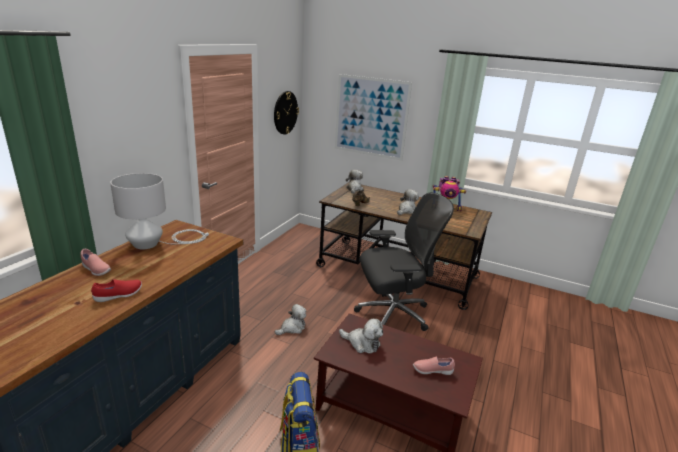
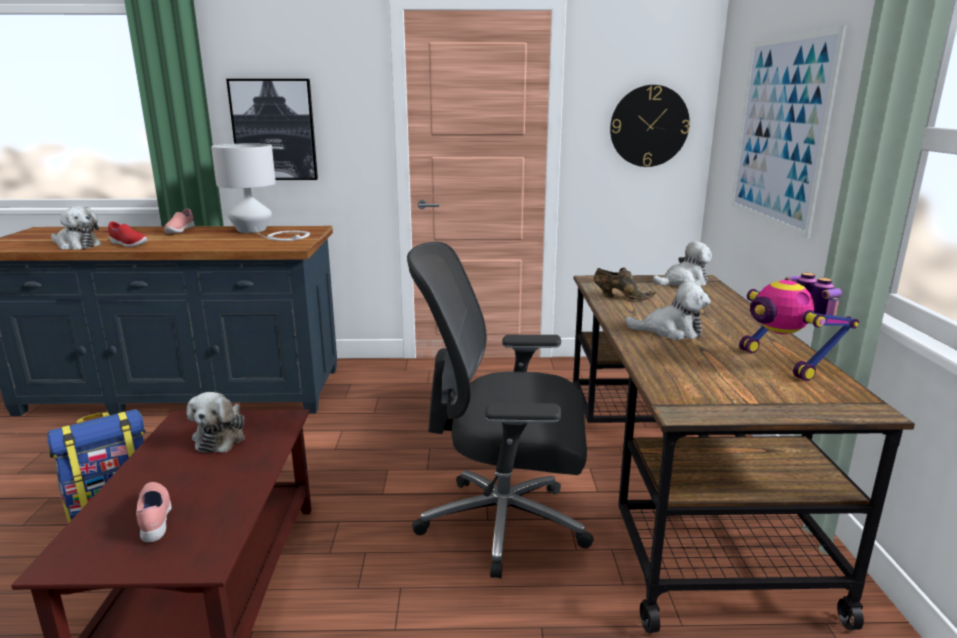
camera: 65 degrees right, 5 degrees down
(114, 159) = (274, 130): none -> picture
(292, 328) = (375, 438): plush toy -> plush toy (76, 245)
(392, 315) = (505, 523): office chair -> office chair turned 135 degrees clockwise

